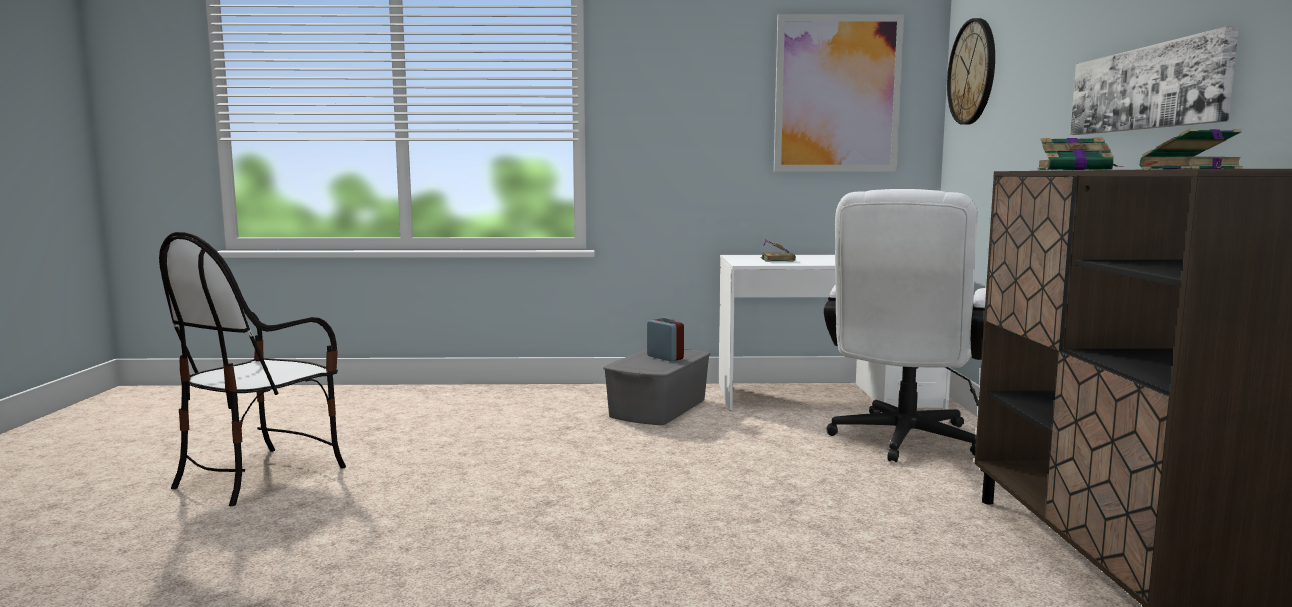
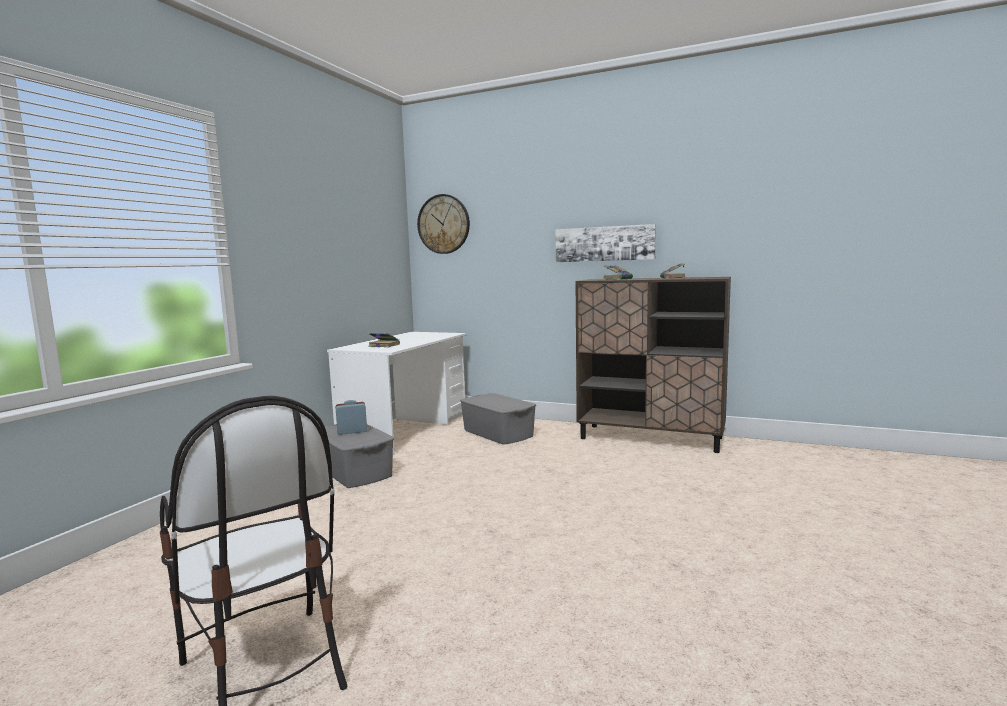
camera: 65 degrees left, 0 degrees up
(837, 94) = (369, 232): picture -> none
(902, 442) = (497, 433): white office chair -> grey storage box

